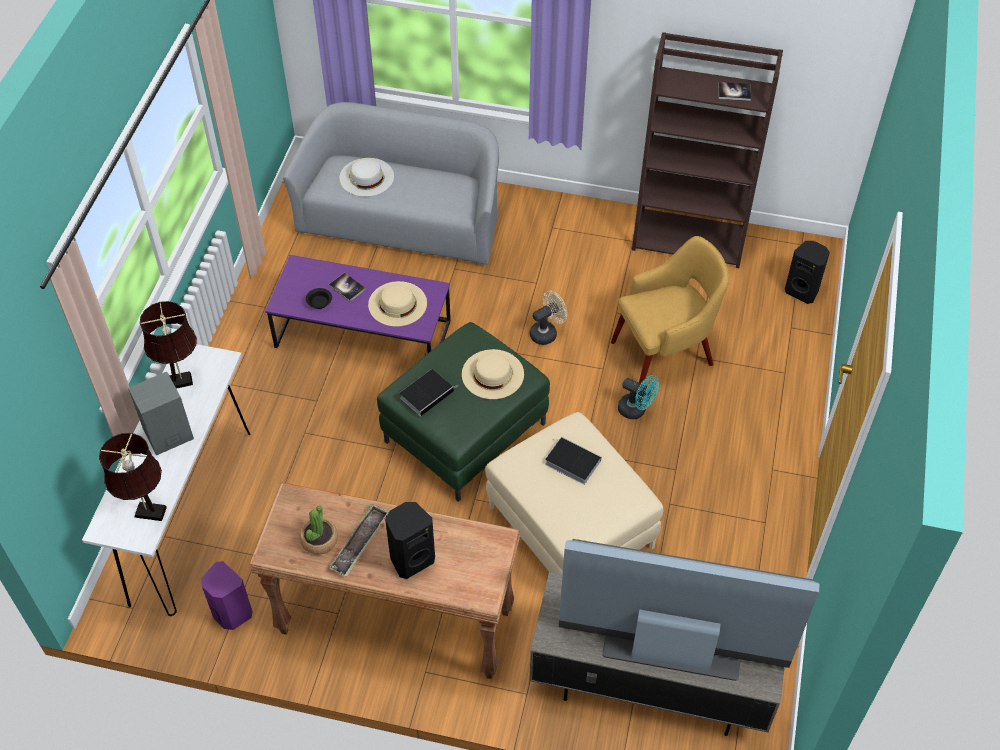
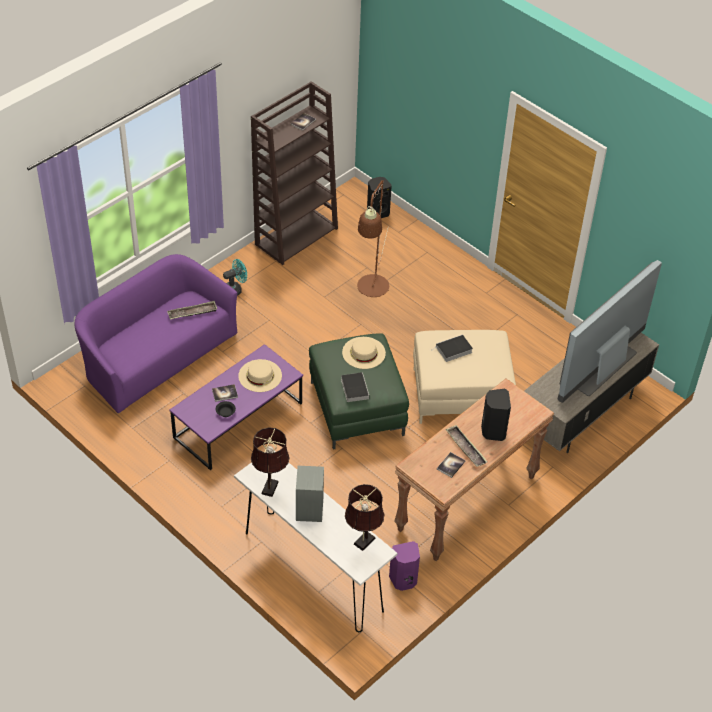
camera: 60 degrees left, 5 degrees down
(319, 540) = (451, 465): potted plant -> book
(366, 177) = (137, 340): white hat -> none
(403, 219) = (156, 355): grey sofa -> purple sofa
(443, 198) = (192, 313): none -> tray
(547, 332) = (312, 334): beige fan -> none
(636, 410) = (402, 325): turquoise fan -> turquoise fan (235, 289)
(665, 352) = (372, 292): yellow armchair -> brown floor lamp

